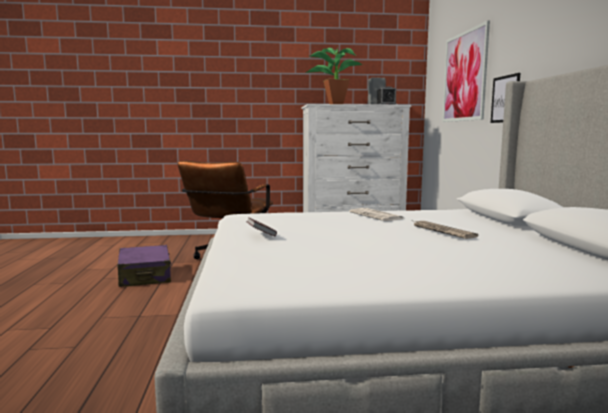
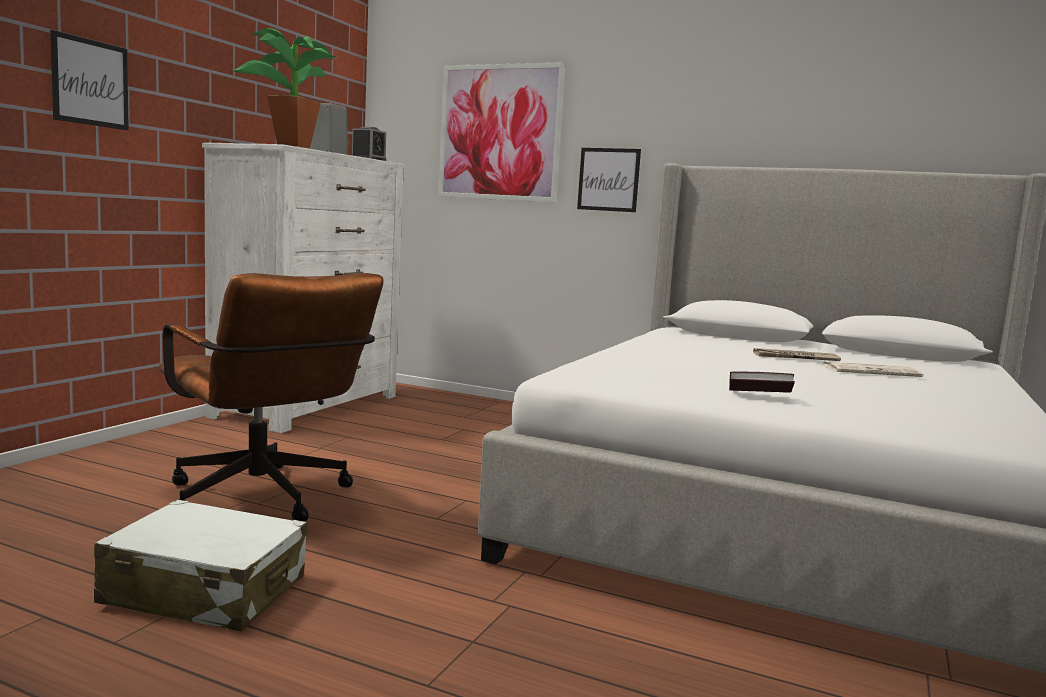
camera: 60 degrees left, 0 degrees up
(145, 276) = (205, 591): purple suitcase -> white suitcase
(247, 89) = (90, 82): none -> picture
(377, 216) = (672, 350): newspaper -> newspaper (871, 371)

